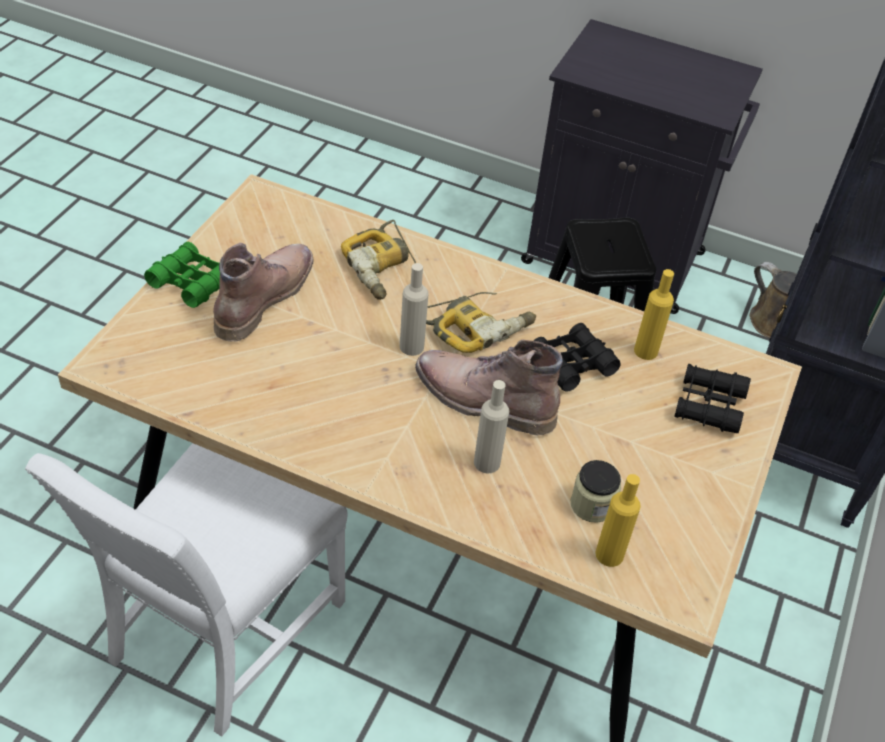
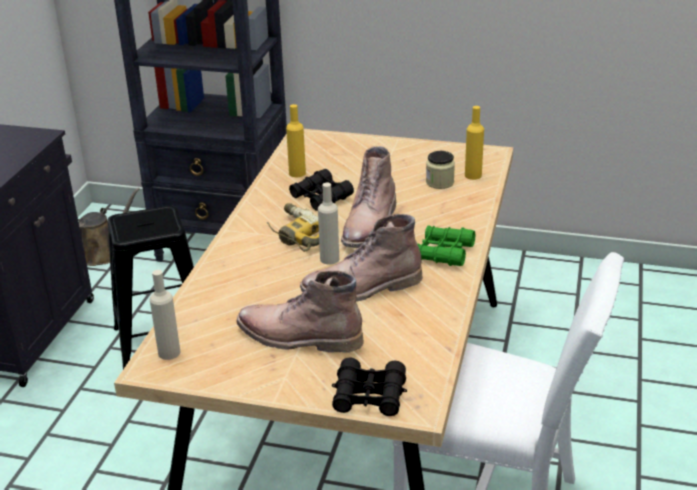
camera: 95 degrees left, 15 degrees down
(191, 282) = (291, 382): green binoculars -> green binoculars (444, 253)
(336, 363) = (362, 288): none -> brown boot
(383, 268) = (241, 284): power drill -> none
(487, 462) = (426, 218): beige bottle -> beige bottle (169, 352)
(709, 405) = (338, 152): black binoculars -> black binoculars (369, 395)

